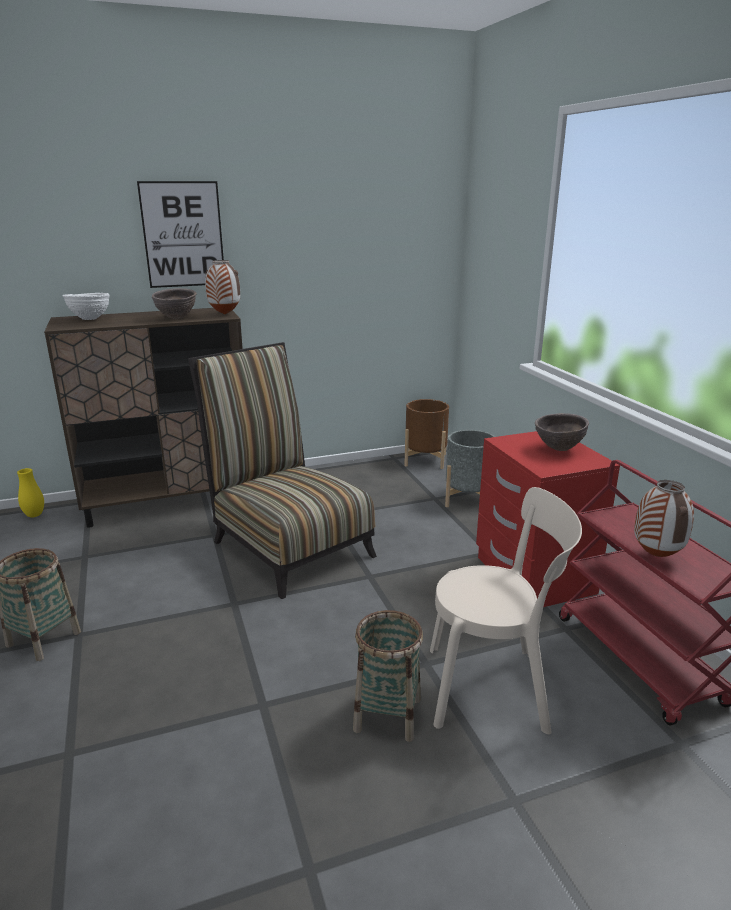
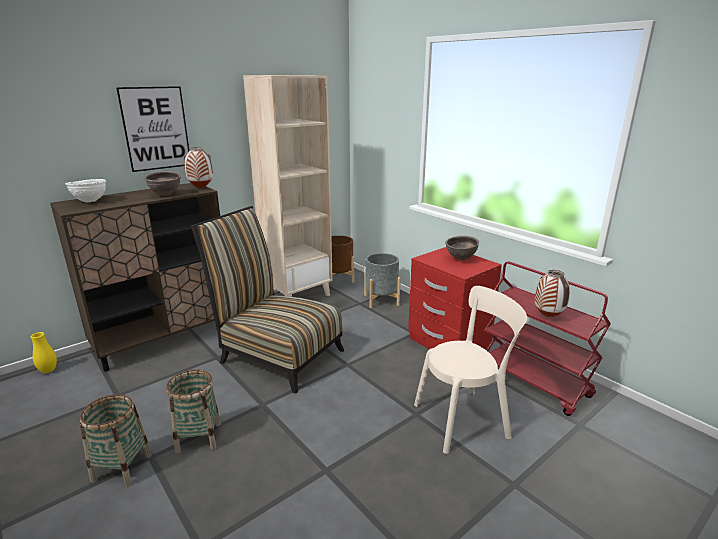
camera: 20 degrees left, 0 degrees up
(357, 474) = (297, 295): none -> beige bookcase
(387, 714) = (411, 453): basket -> basket (199, 437)

